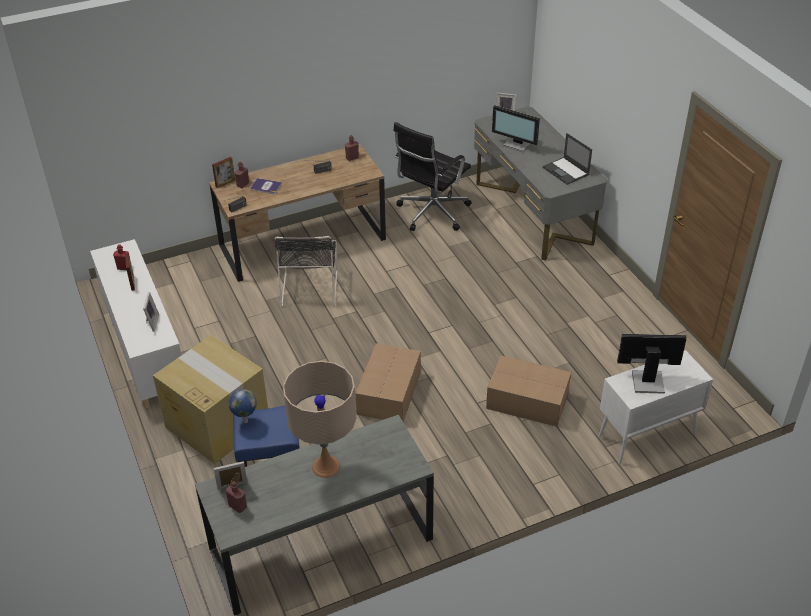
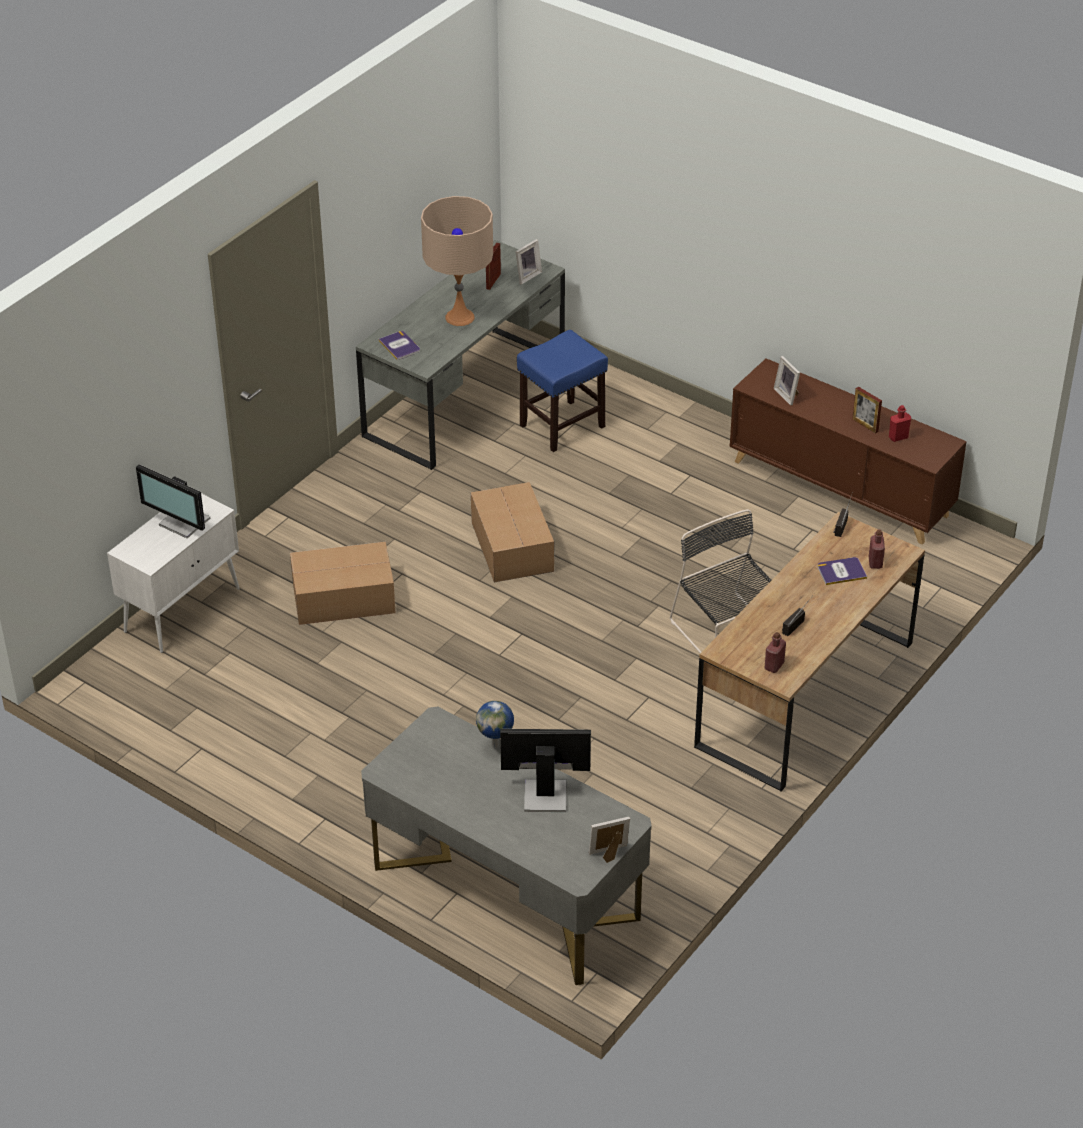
camera: 150 degrees right, 0 degrees up
(145, 347) = (841, 488): white cabinet -> brown cabinet
(216, 423) = (671, 449): cardboard box -> none
(225, 183) = (900, 555): picture frame -> picture frame (493, 281)
(238, 506) = (510, 267): red bottle -> none
(245, 421) = (586, 351): globe -> globe (496, 745)
(397, 456) = (399, 346): none -> book
(431, 213) = (665, 823): black office chair -> none
(566, 171) = (433, 767): laptop -> none
(647, 381) = (183, 523): monitor -> monitor turned 60 degrees clockwise

